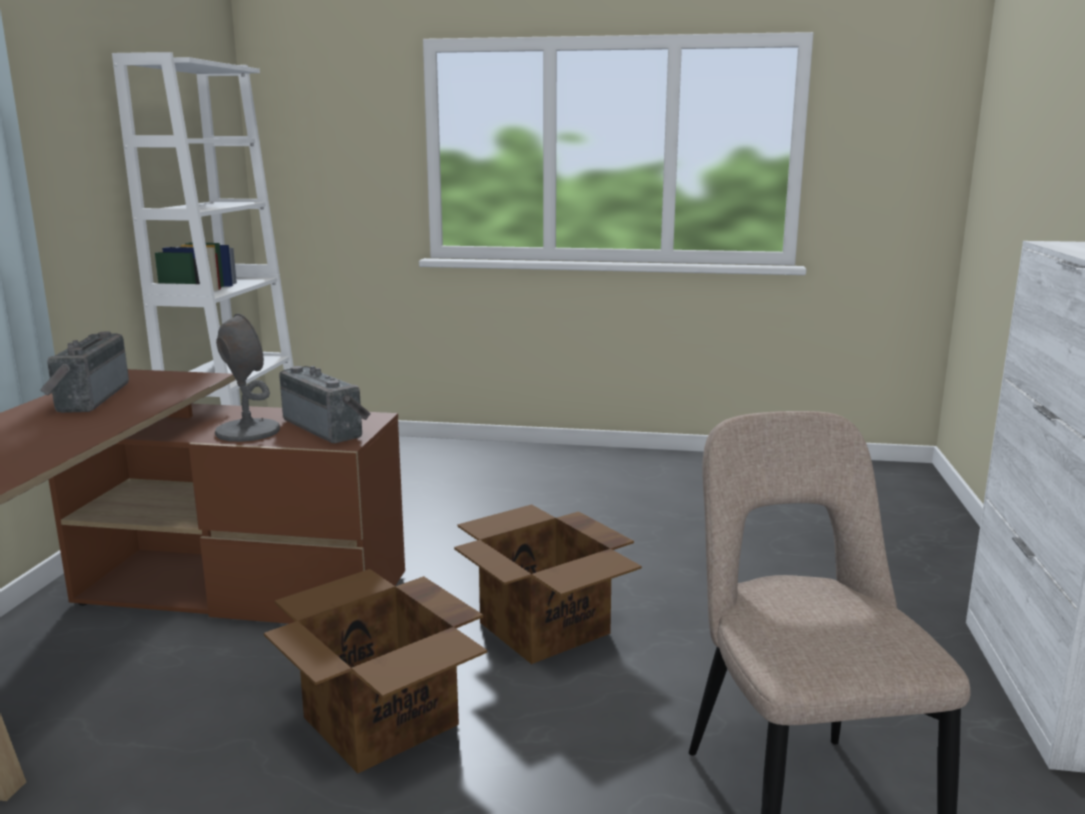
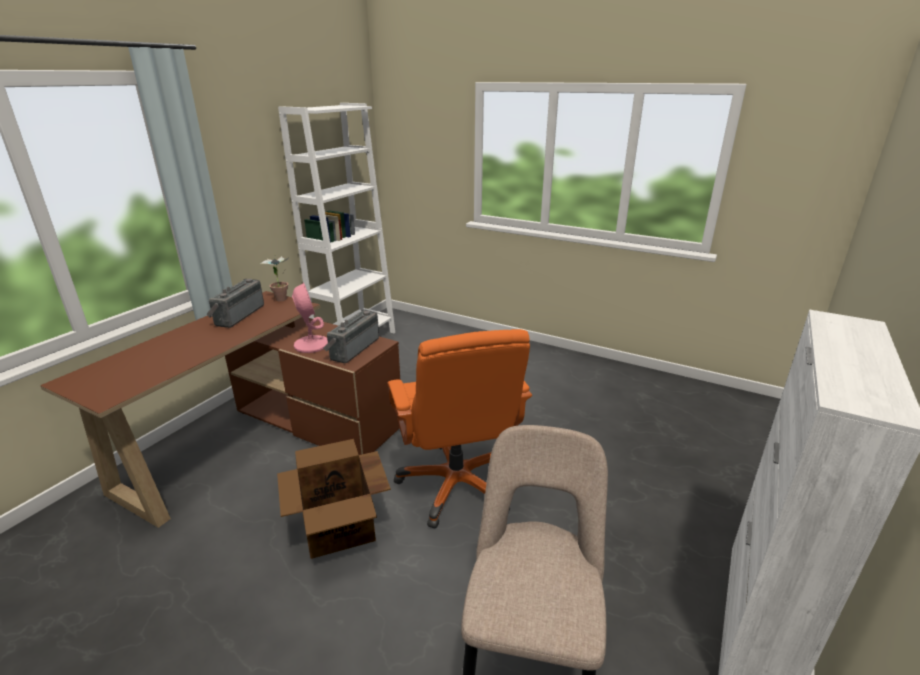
camera: 20 degrees right, 10 degrees up
(152, 373) = (281, 298): none -> potted plant
(247, 431) = (311, 345): grey table lamp -> pink table lamp
(327, 427) = (352, 348): radio -> radio turned 135 degrees counterclockwise
(544, 629) = (456, 485): cardboard box -> orange office chair

